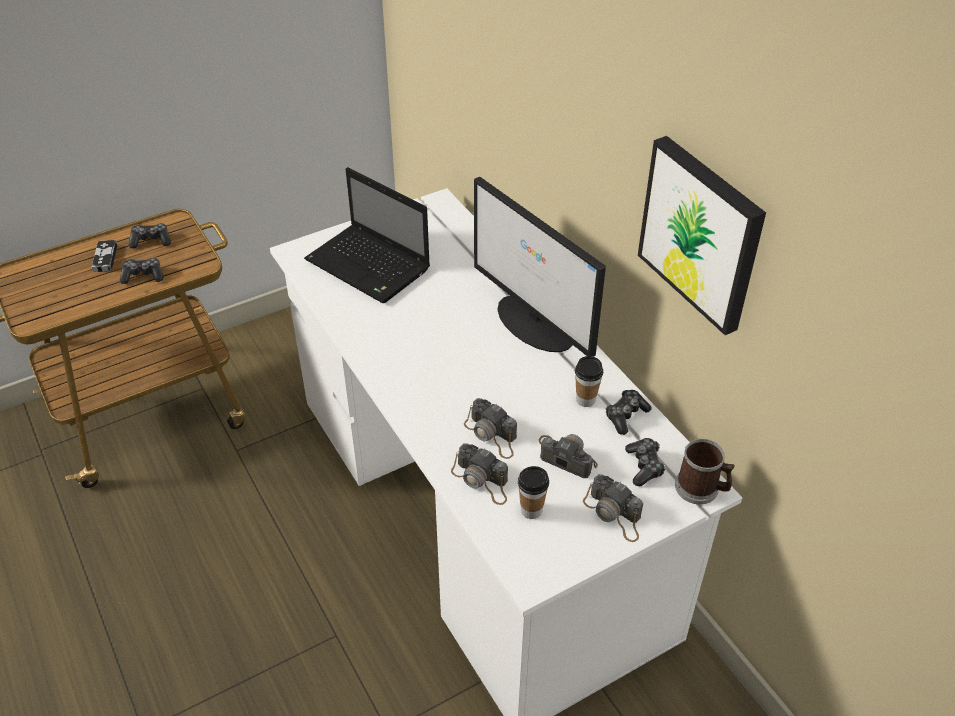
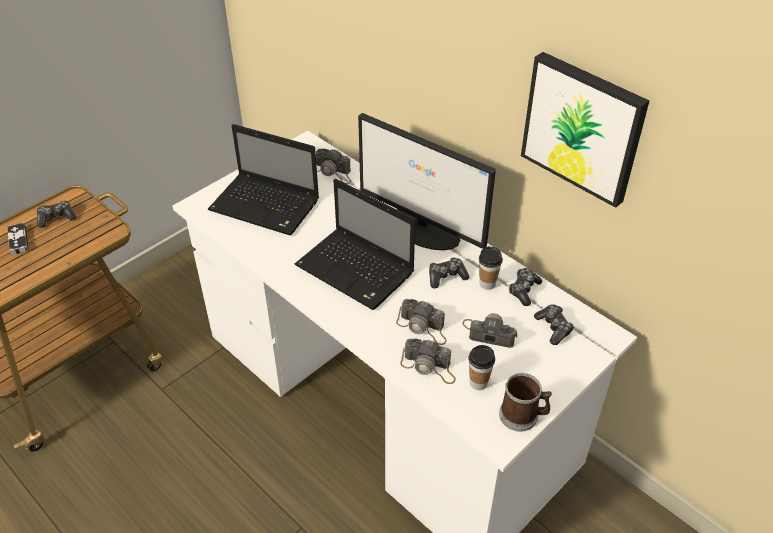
camera: 15 degrees left, 0 degrees up
(143, 275) = (60, 250): game controller -> game controller (446, 277)
(442, 356) = (357, 270): none -> laptop
(614, 514) = (545, 372): camera -> camera (333, 172)
(701, 489) = (604, 337): mug -> mug (523, 416)

